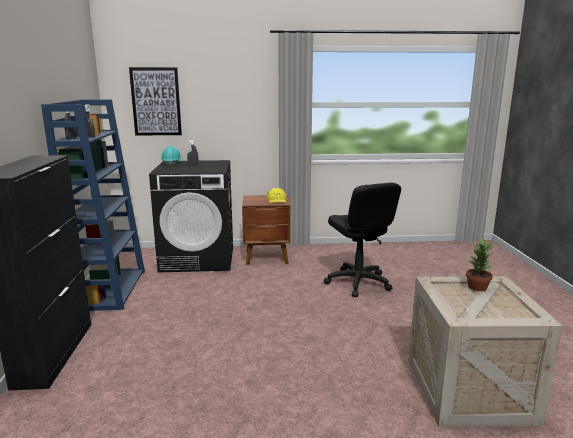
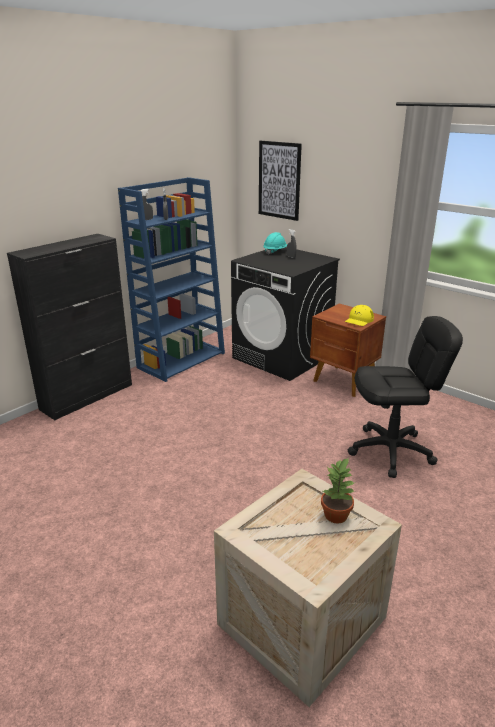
camera: 45 degrees right, 10 degrees up
(358, 282) = (391, 451): black office chair -> black office chair turned 120 degrees counterclockwise

